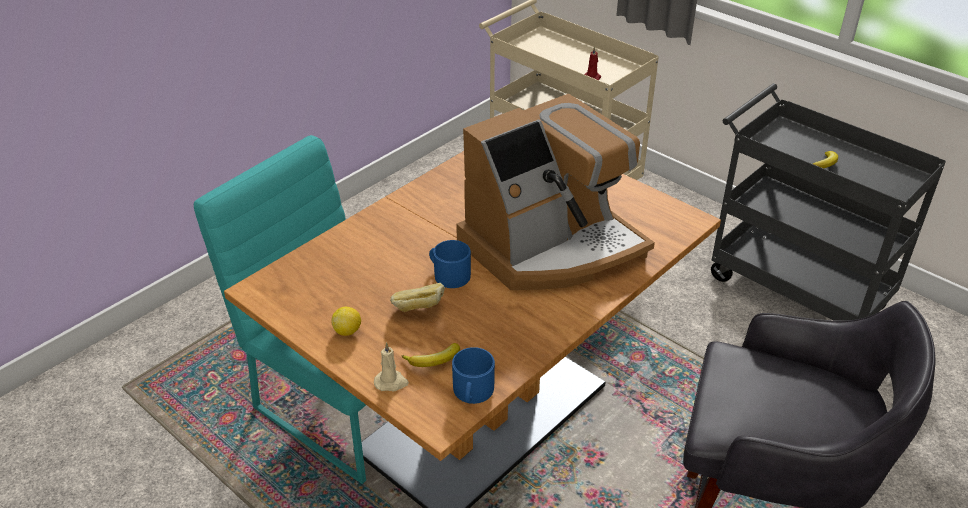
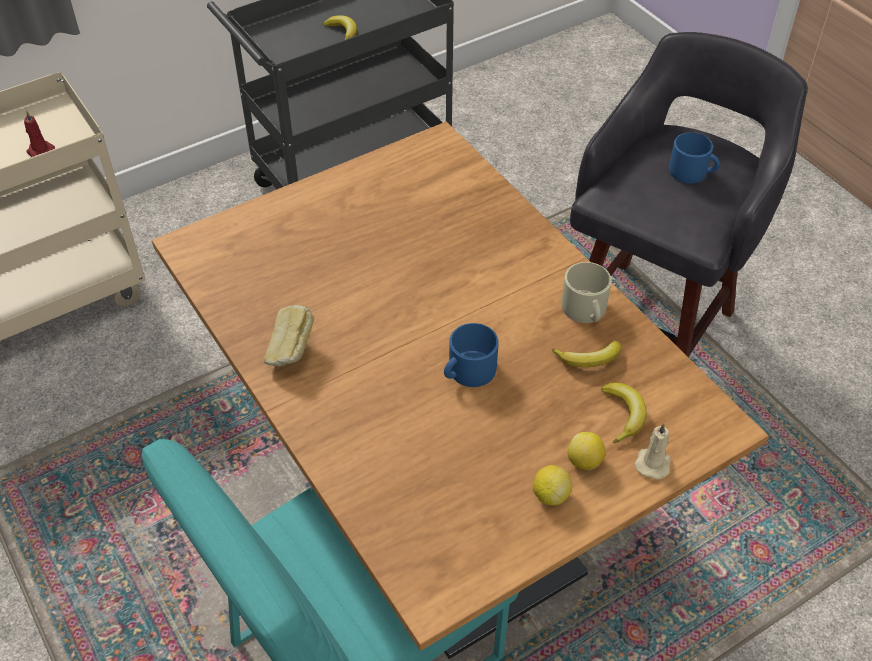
camera: 75 degrees left, 10 degrees up
(382, 345) = (584, 461): none -> lemon
(418, 311) = (530, 414): bread -> bread (291, 352)
(472, 392) = (681, 389): blue mug -> blue mug (692, 172)
(484, 335) = (589, 359): none -> banana
(537, 327) = (585, 310): none -> beige mug
(552, 247) = (447, 264): coffee machine -> none

